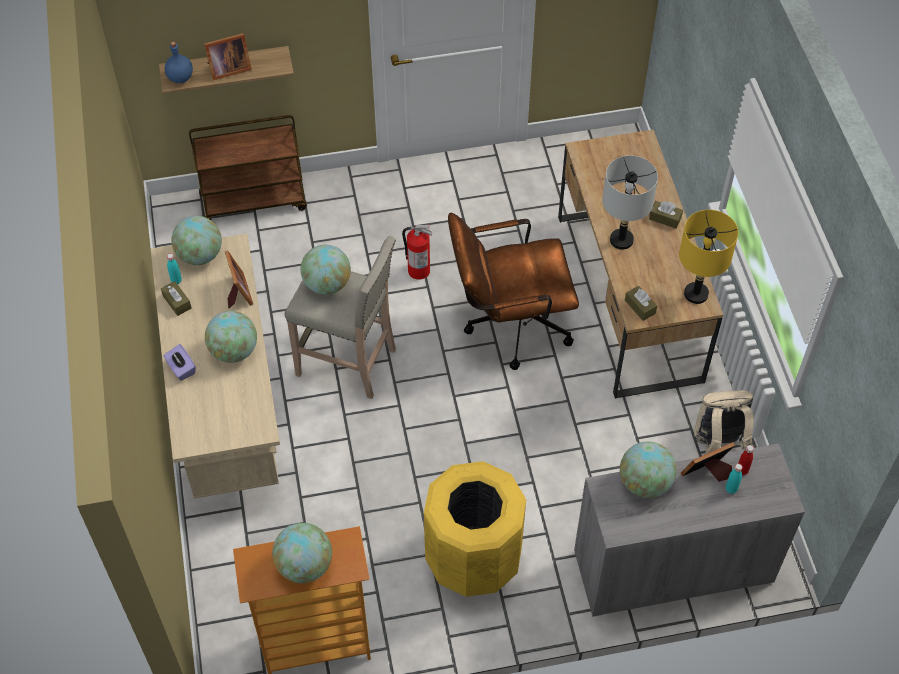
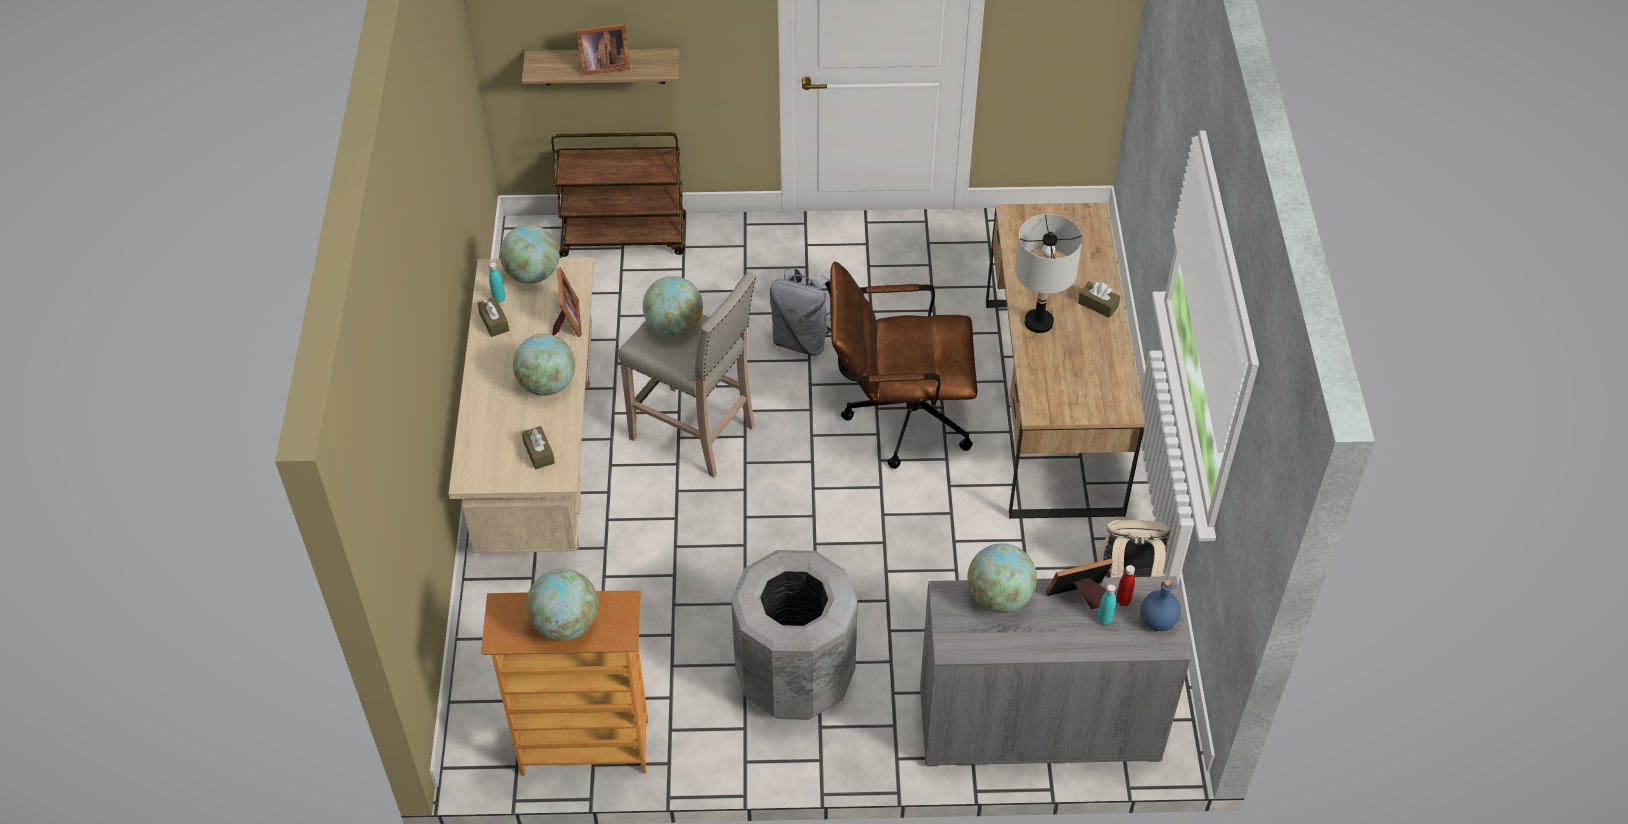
camera: 10 degrees right, 5 degrees down
(180, 78) = (545, 69): blue bottle -> blue bottle (1157, 621)
(181, 369) = (481, 396): purple tissue box -> none
(418, 270) = (802, 340): fire extinguisher -> grey backpack
(473, 559) = (795, 678): yellow trash can -> grey trash can
(640, 307) = (1044, 401): brown tissue box -> brown tissue box (539, 452)
(695, 294) = (1116, 395): yellow table lamp -> none

